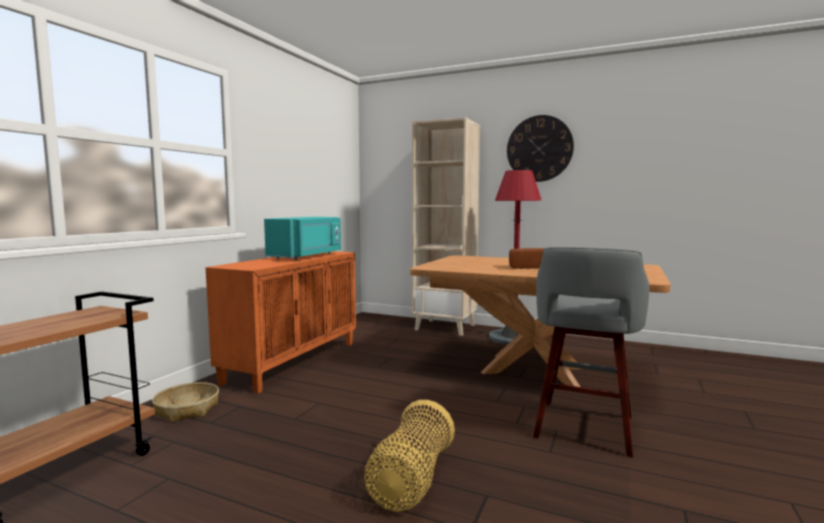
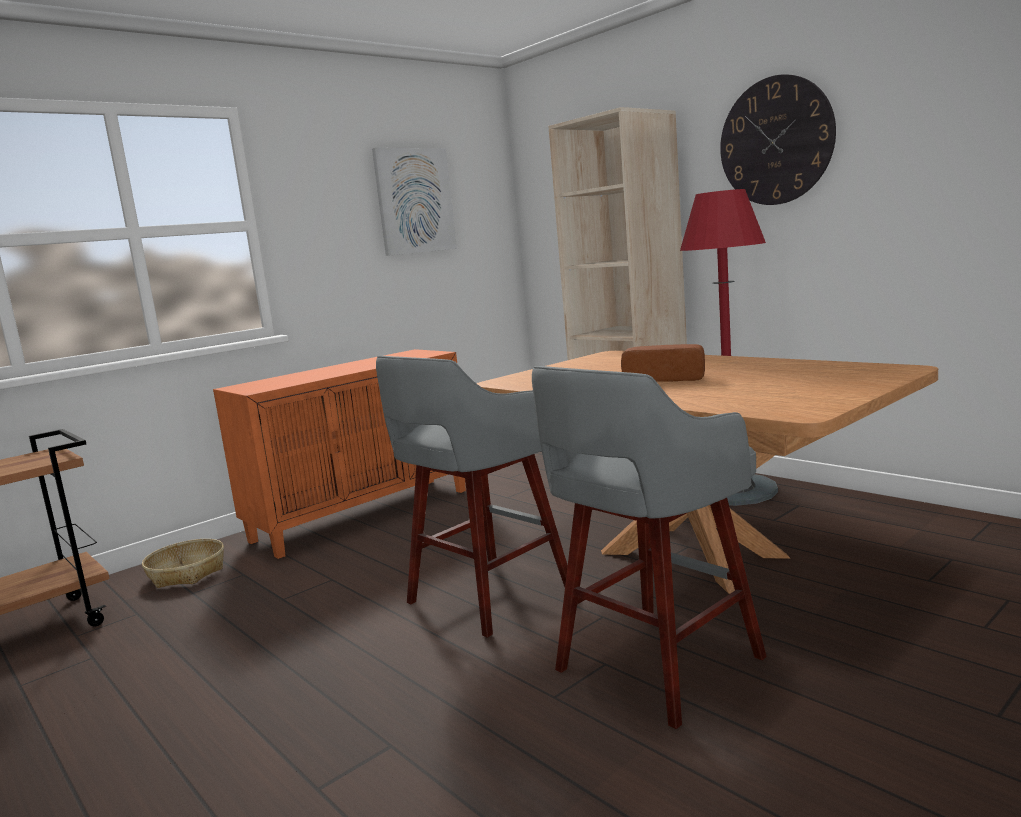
camera: 25 degrees right, 5 degrees up
(307, 256) = (372, 364): turquoise microwave -> none
(314, 155) = (414, 201): none -> picture
(410, 482) = (320, 708): basket -> none
(441, 403) = (485, 597): none -> grey stool

